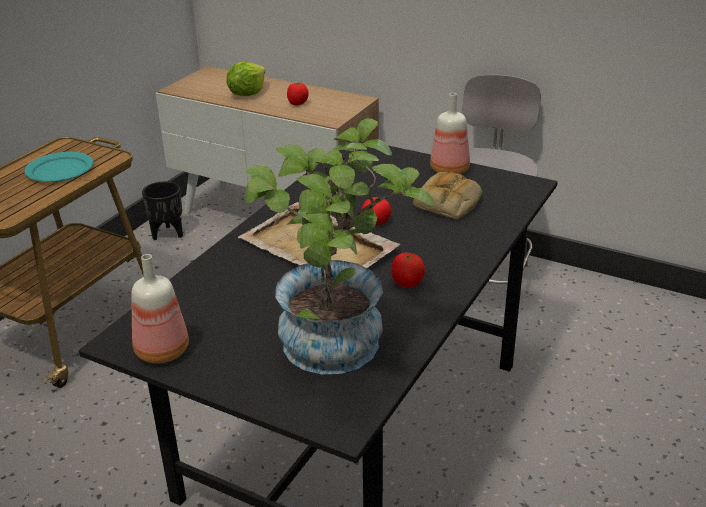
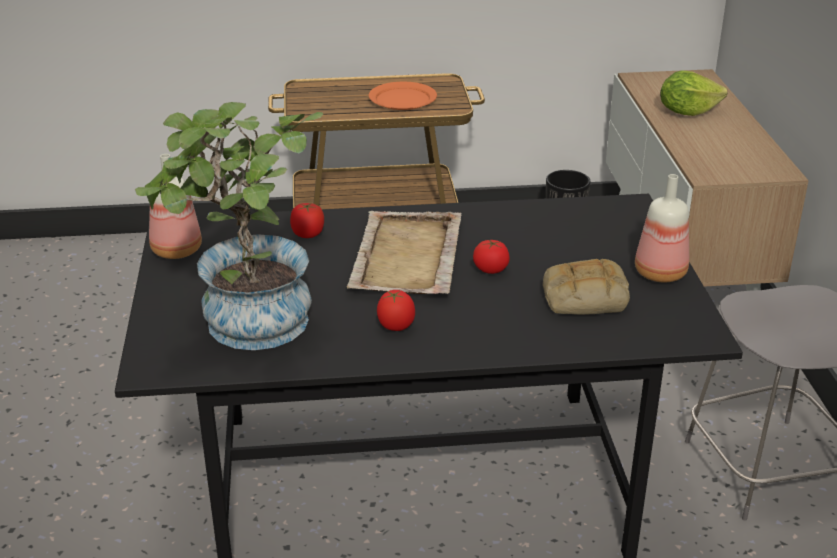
camera: 55 degrees right, 0 degrees up
(60, 170) = (403, 99): turquoise plate -> orange plate
(297, 103) = (711, 144): tomato -> tomato (308, 235)

